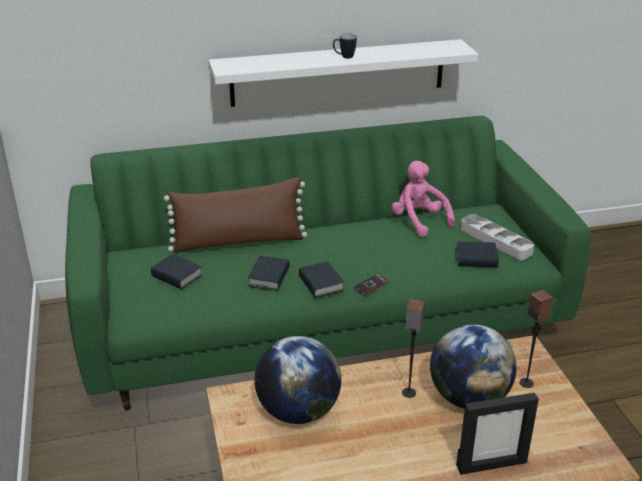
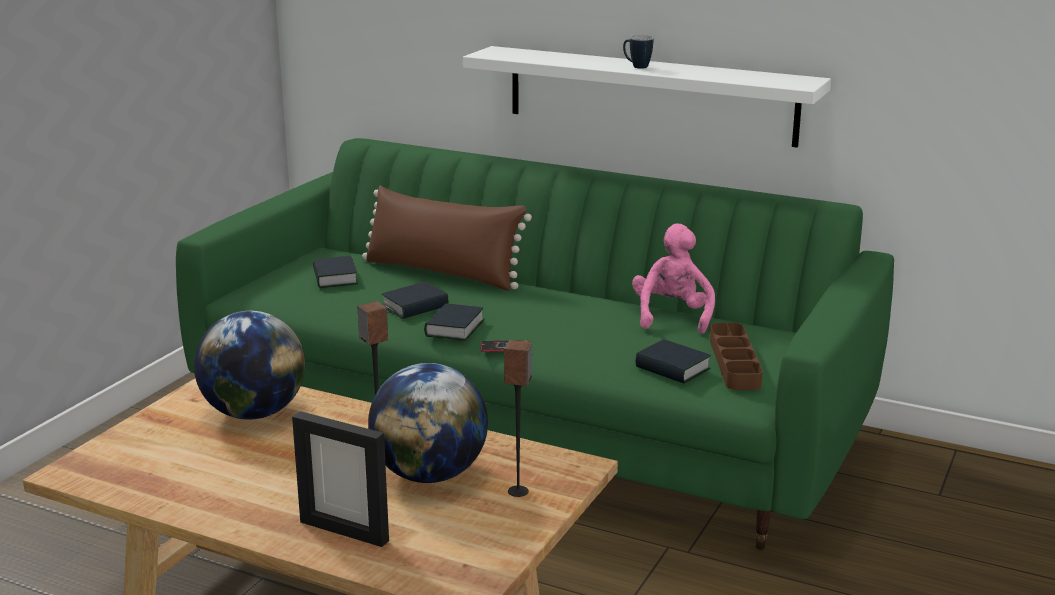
camera: 40 degrees right, 10 degrees down
(495, 240) = (734, 362): grey tray -> brown tray

